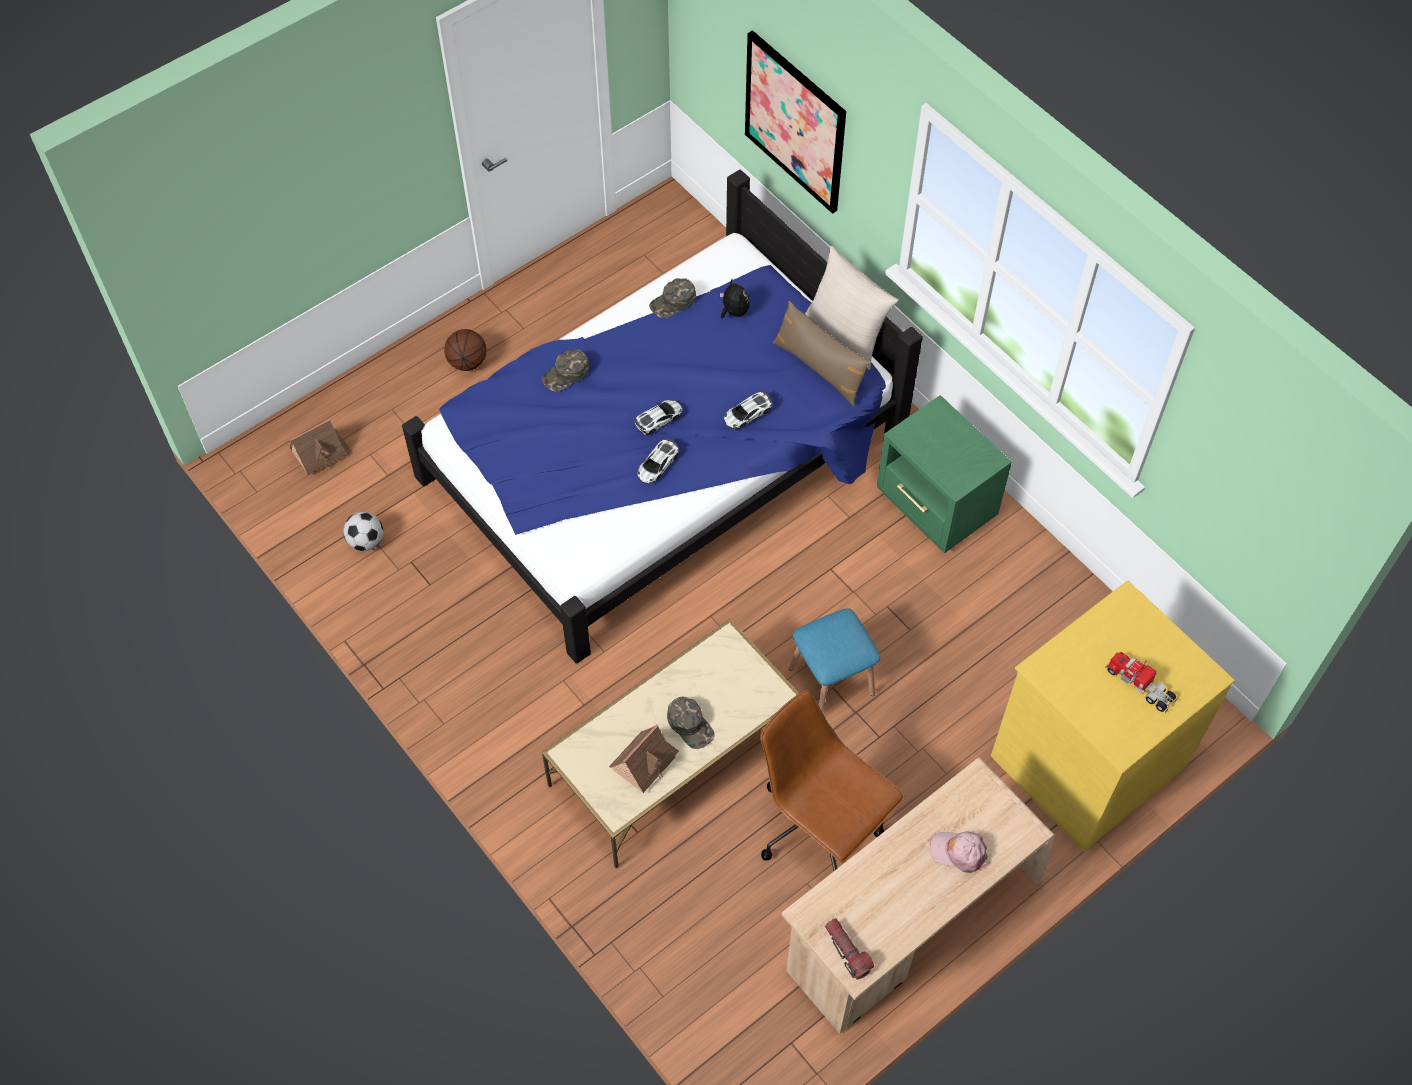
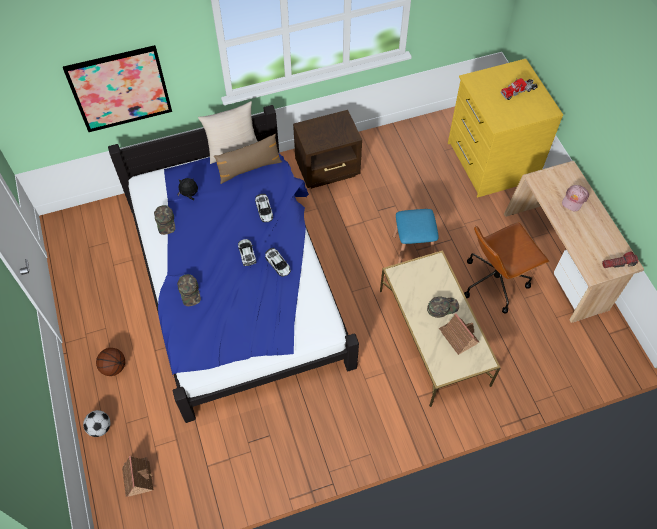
camera: 70 degrees left, 0 degrees up
(366, 541) = (221, 466): football -> football (100, 428)
(935, 508) = (328, 170): green nightstand -> brown nightstand

